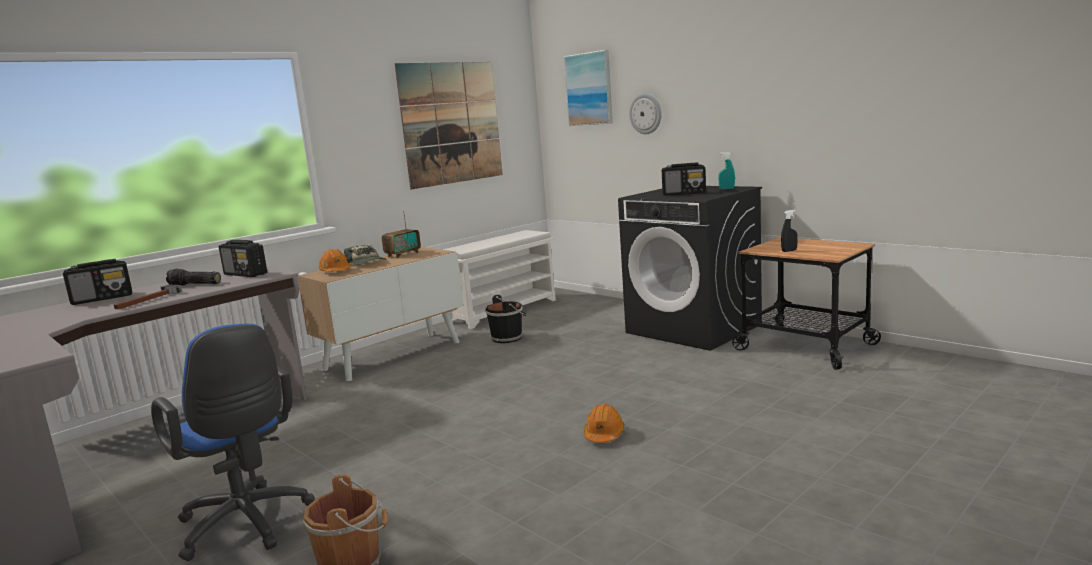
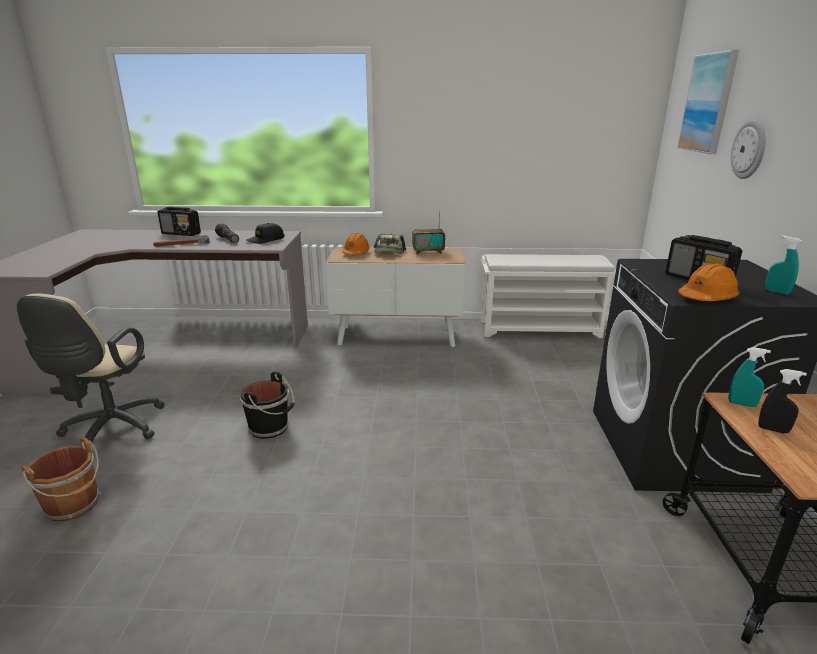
camera: 45 degrees right, 10 degrees up
(245, 274) = (265, 240): radio -> black cap
(247, 526) = (110, 431): blue office chair -> beige office chair
(451, 123) = (533, 128): picture -> none
(508, 338) = (492, 361): black bucket -> black bucket (271, 428)
(604, 435) = (361, 520): orange hard hat -> orange hard hat (707, 298)
(761, 249) = (741, 404): none -> turquoise spray bottle

